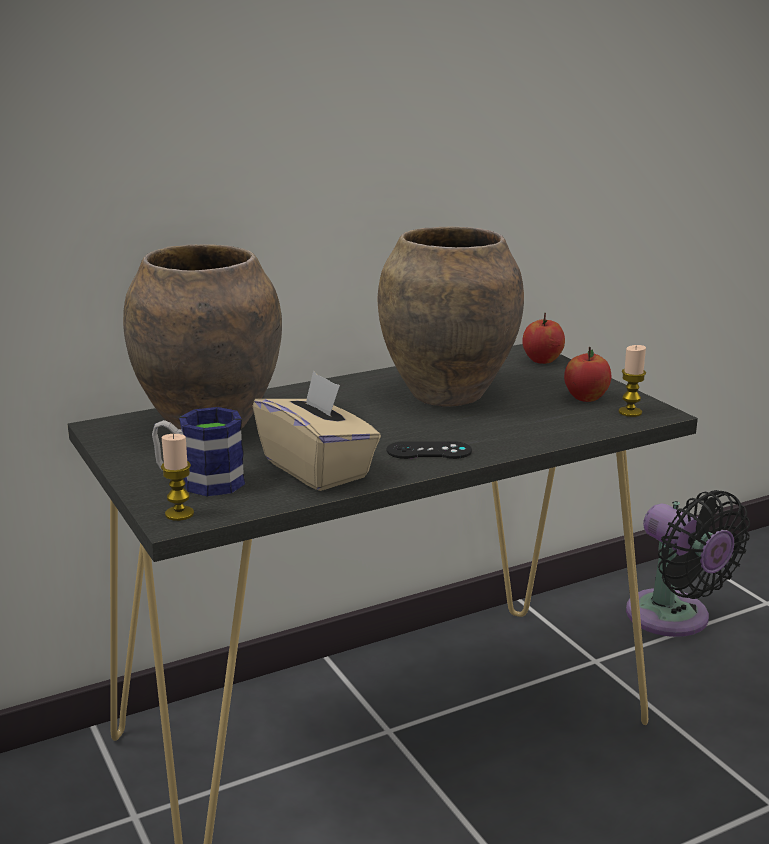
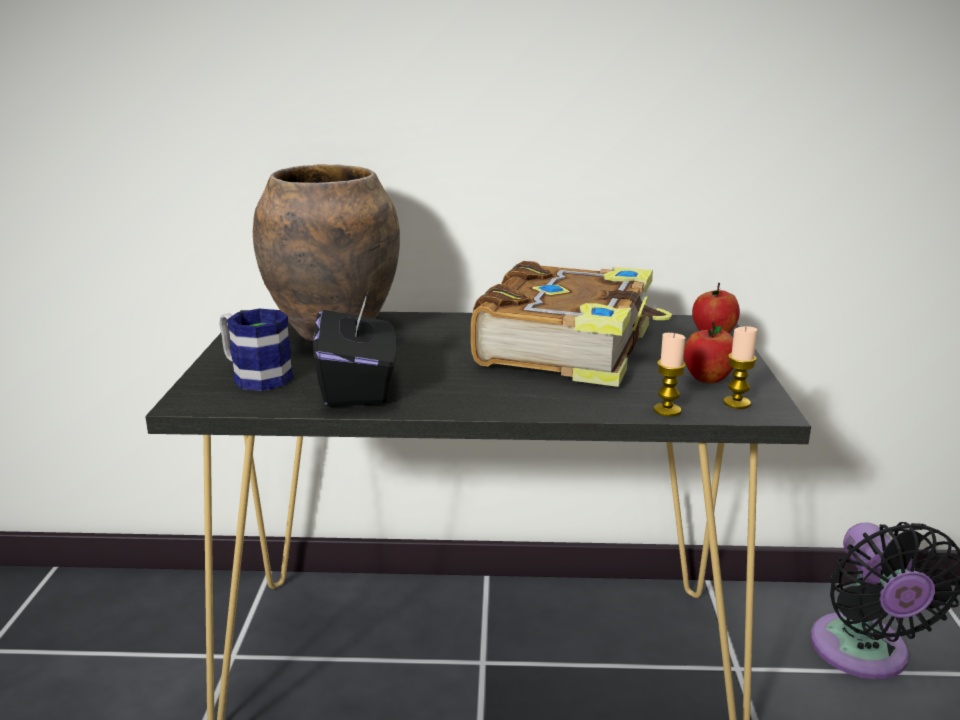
camera: 30 degrees right, 0 degrees up
(179, 514) = (199, 398): candle -> candle (667, 410)
(317, 469) = (358, 387): beige tissue box -> black tissue box
(429, 451) = (476, 394): black game controller -> none
(446, 395) = (569, 347): brown vase -> book

